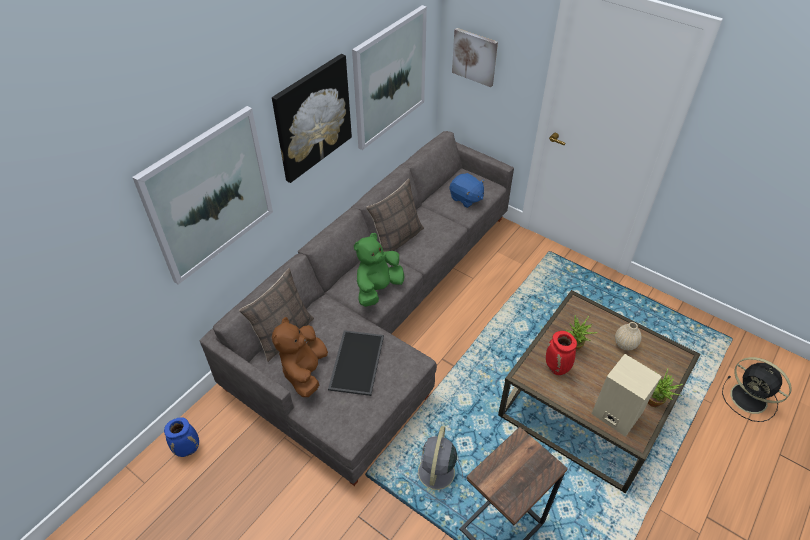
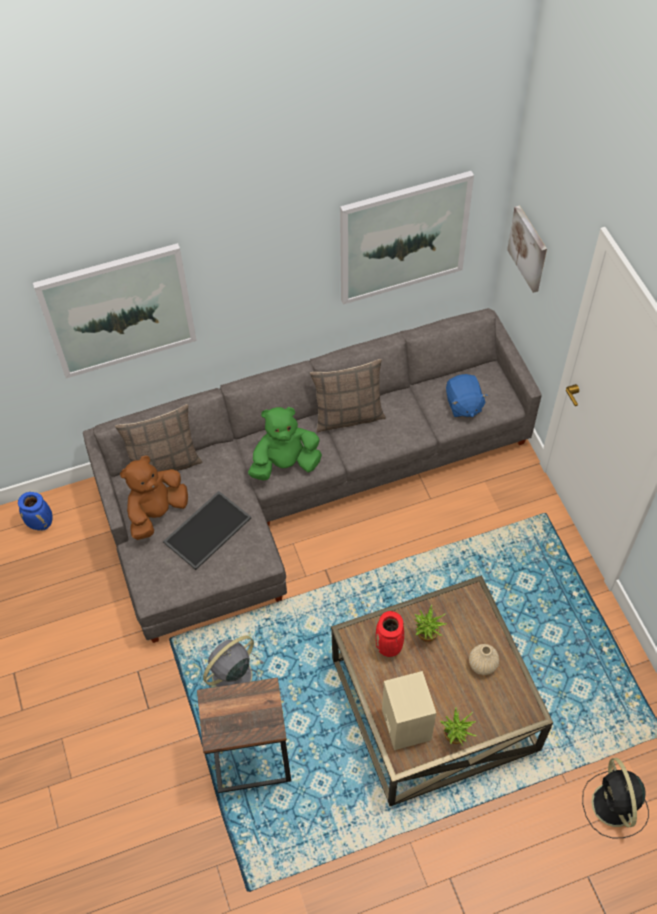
camera: 35 degrees right, 10 degrees up
(312, 117) = (270, 263): picture -> none

